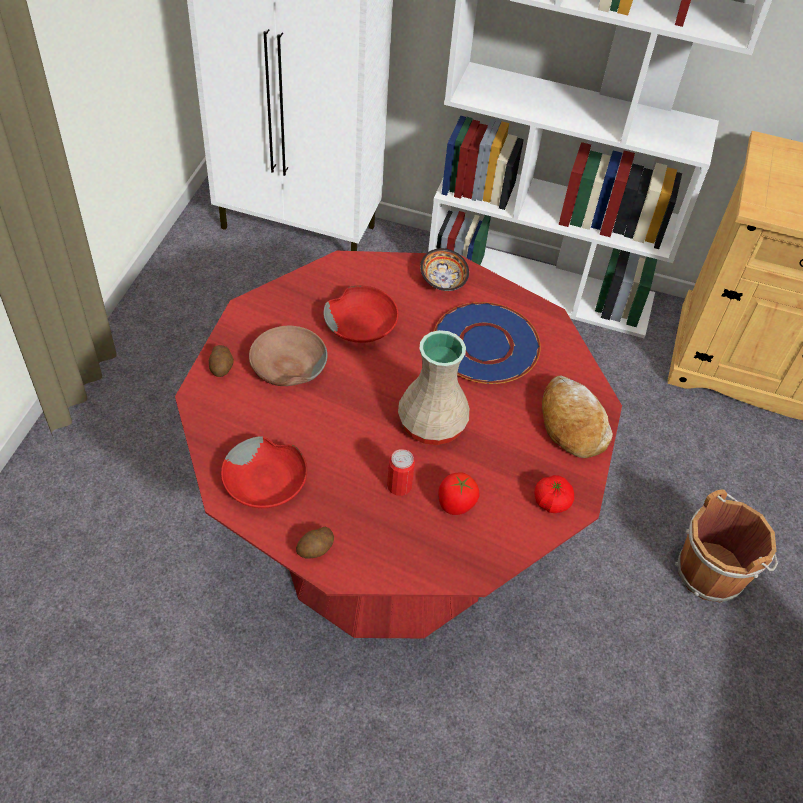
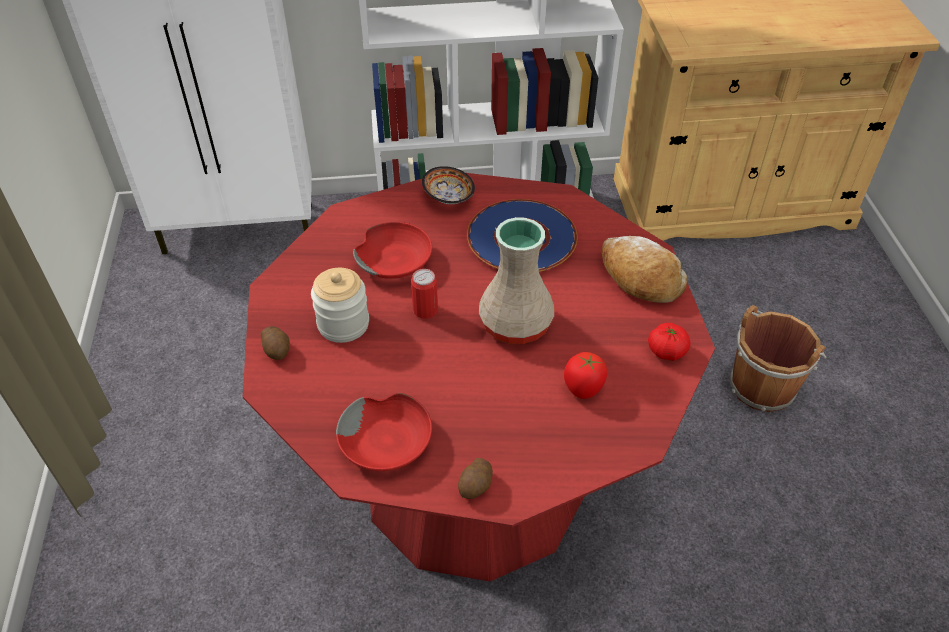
camera: 20 degrees left, 5 degrees down
(287, 365) = (343, 324): brown bowl -> jar
(399, 485) = (520, 392): can -> can (425, 310)

